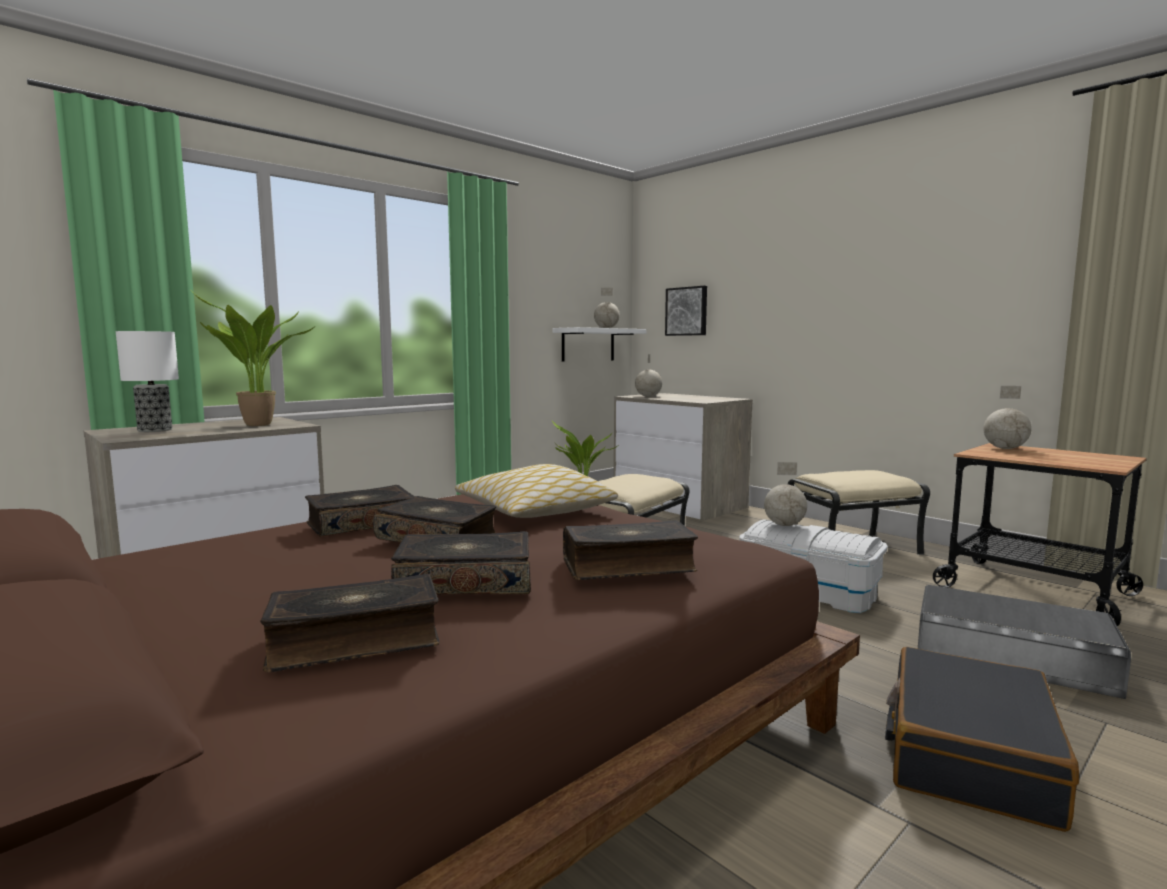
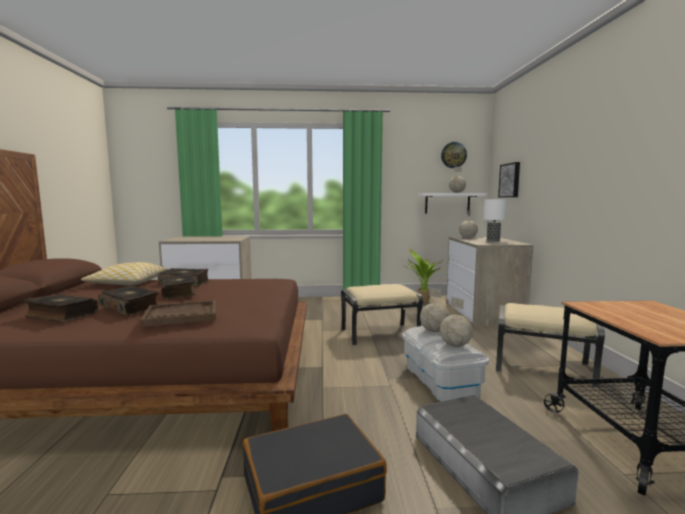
camera: 40 degrees right, 0 degrees up
(156, 430) = (191, 238): table lamp -> table lamp (493, 241)
(256, 425) = (223, 239): potted plant -> none
(535, 512) = (249, 290): pillow -> pillow (127, 283)
(593, 269) = (453, 155): none -> wall clock
(628, 565) = (181, 315): book -> brown tray
(1004, 448) = (638, 306): globe -> globe (455, 345)

